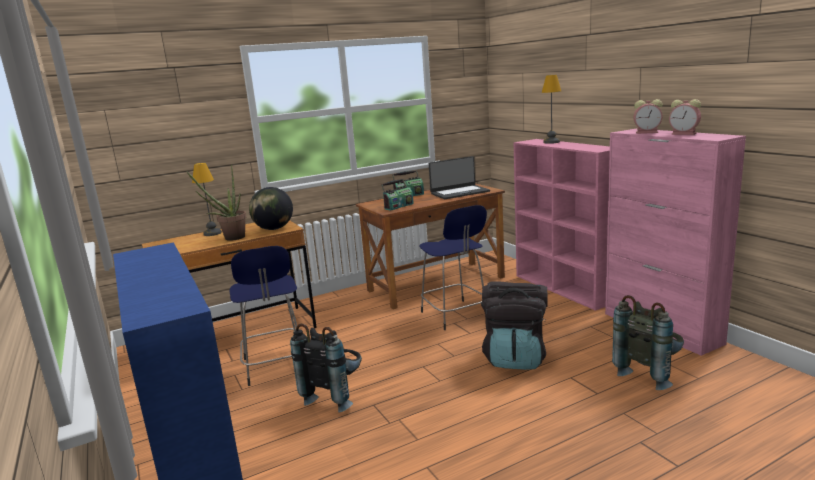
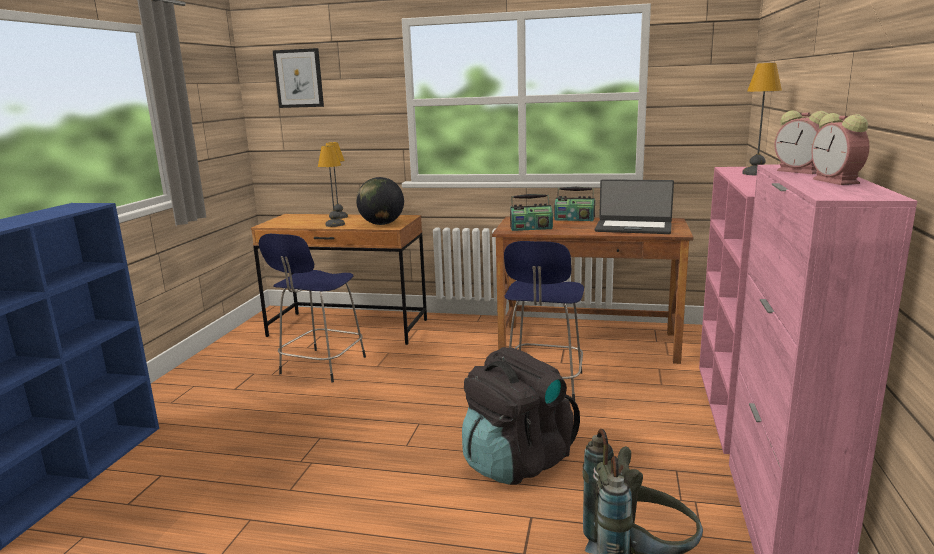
camera: 40 degrees right, 0 degrees up
(134, 105) = (299, 78): none -> picture
(230, 238) = (335, 224): potted plant -> table lamp
(335, 395) = (312, 413): black backpack -> none

